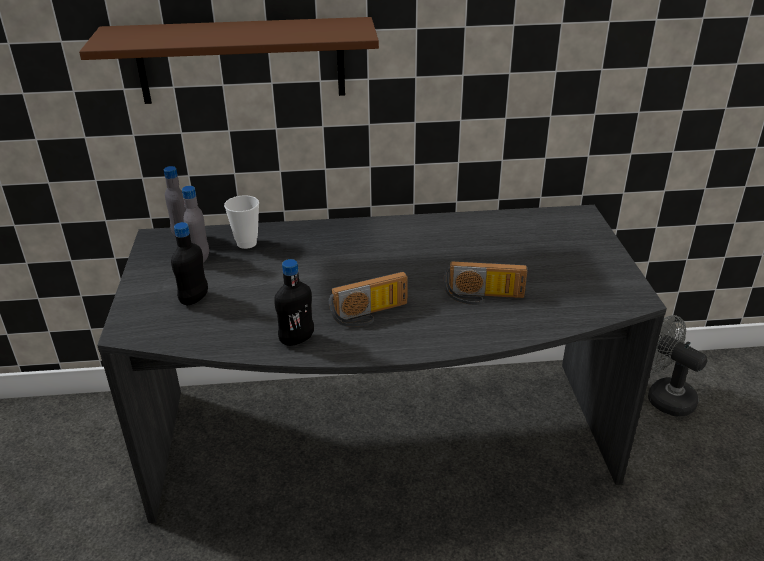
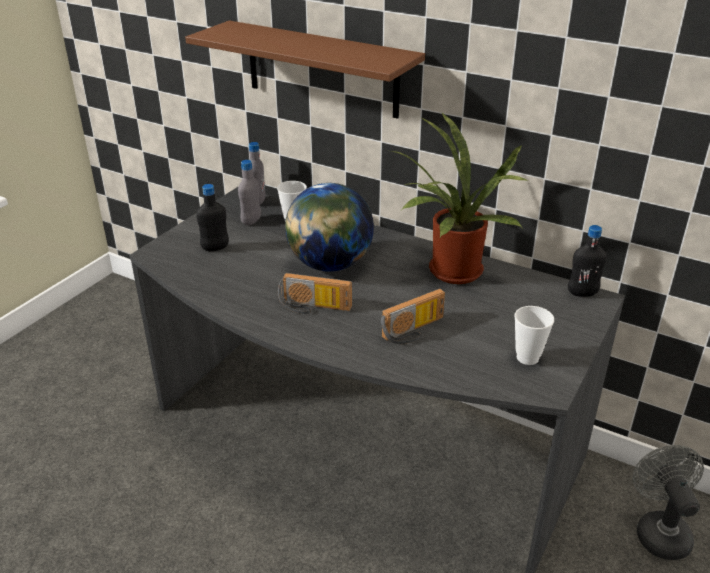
camera: 35 degrees right, 0 degrees up
(296, 339) = (244, 303): black bottle -> black bottle (582, 293)
(334, 270) = (329, 265): none -> globe
(450, 236) = (450, 273): none -> potted plant
(483, 297) = (414, 331): radio -> radio turned 75 degrees counterclockwise
(592, 280) = (527, 357): none -> cup

